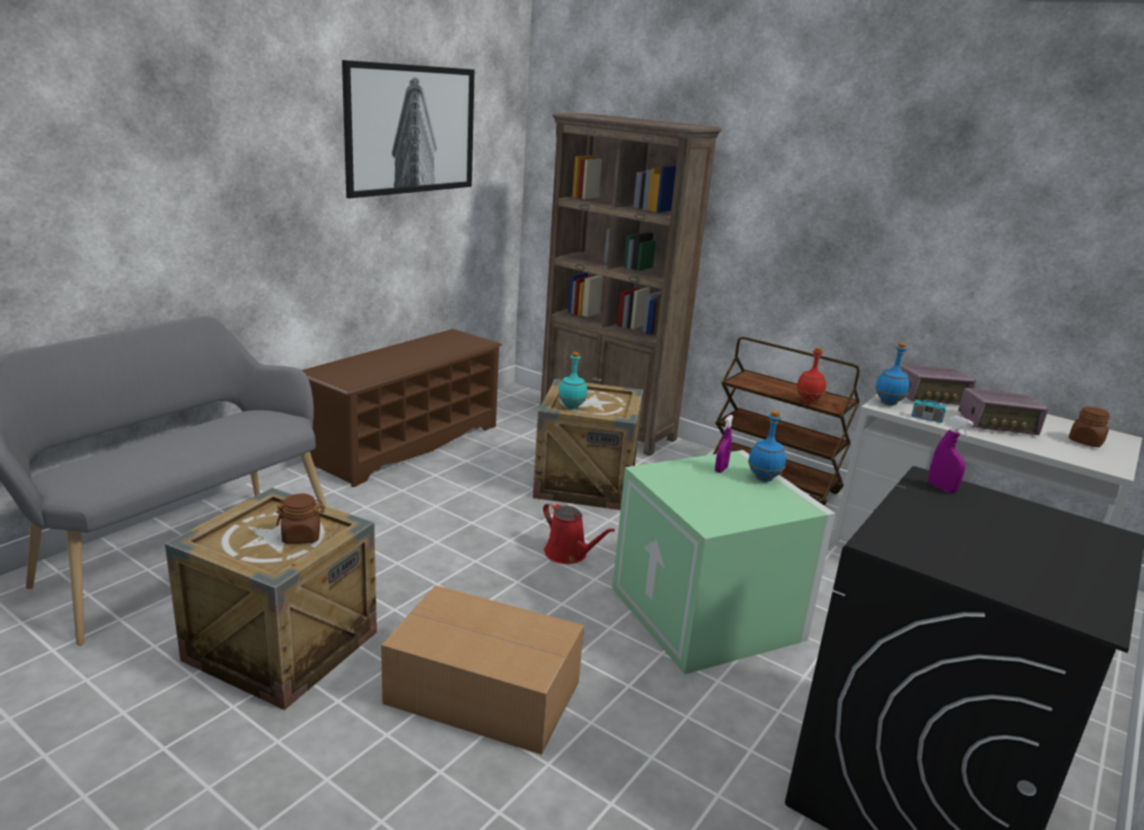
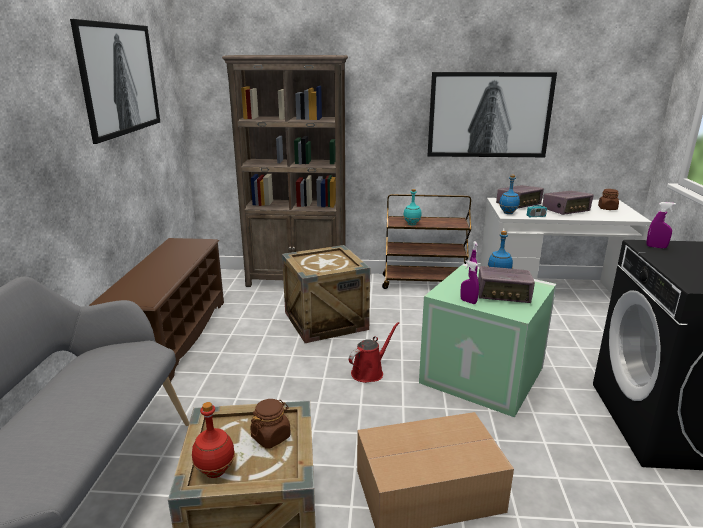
camera: 30 degrees left, 0 degrees up
(568, 554) = (369, 372): red watering can -> red watering can turned 60 degrees counterclockwise
(571, 407) = (317, 270): turquoise bottle -> turquoise bottle (412, 224)
(669, 490) = (468, 301): none -> purple spray bottle
(731, 499) = (503, 295): none -> radio
(808, 401) = (445, 225): red bottle -> red bottle (215, 471)
(920, 245) = (489, 115): none -> picture

